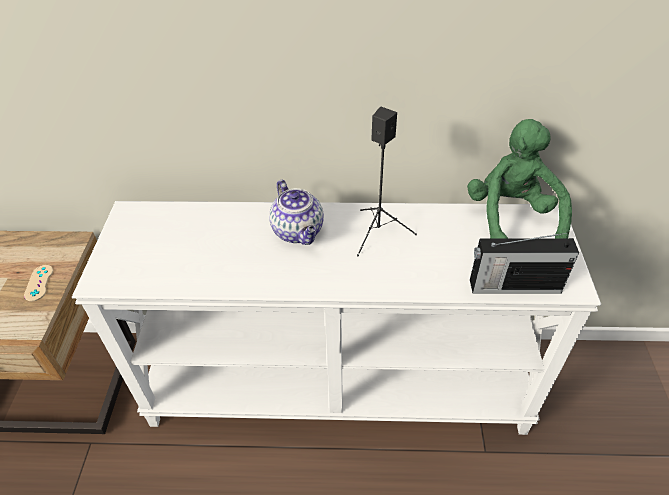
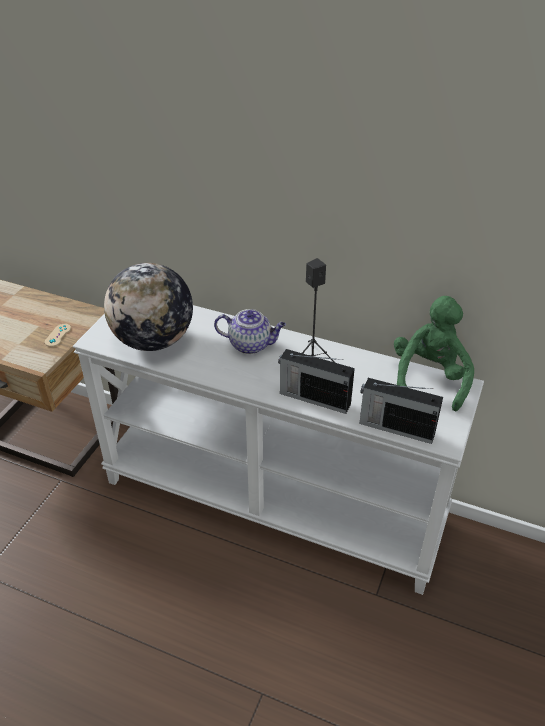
camera: 20 degrees right, 5 degrees down
(178, 260) = (154, 341): none -> globe
(299, 232) = (251, 345): teapot -> teapot turned 75 degrees counterclockwise
(405, 277) = (313, 398): none -> radio

